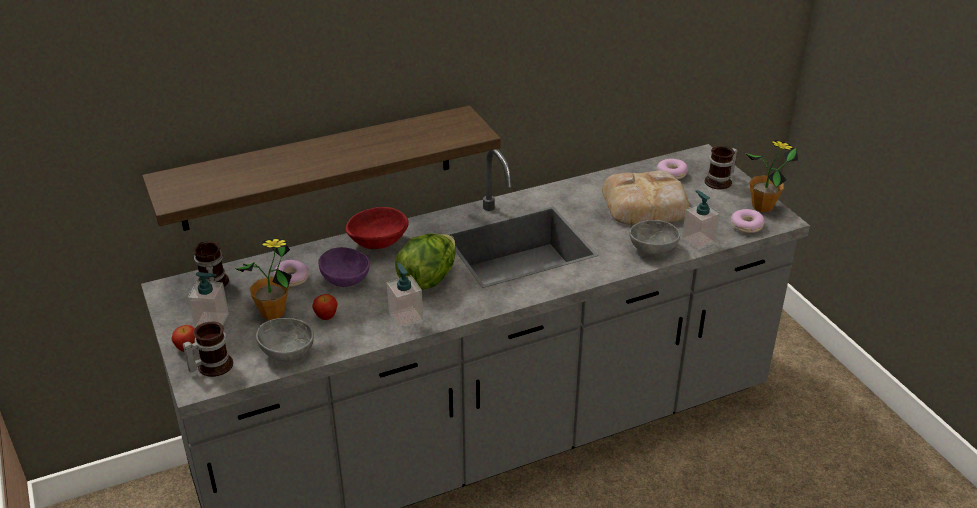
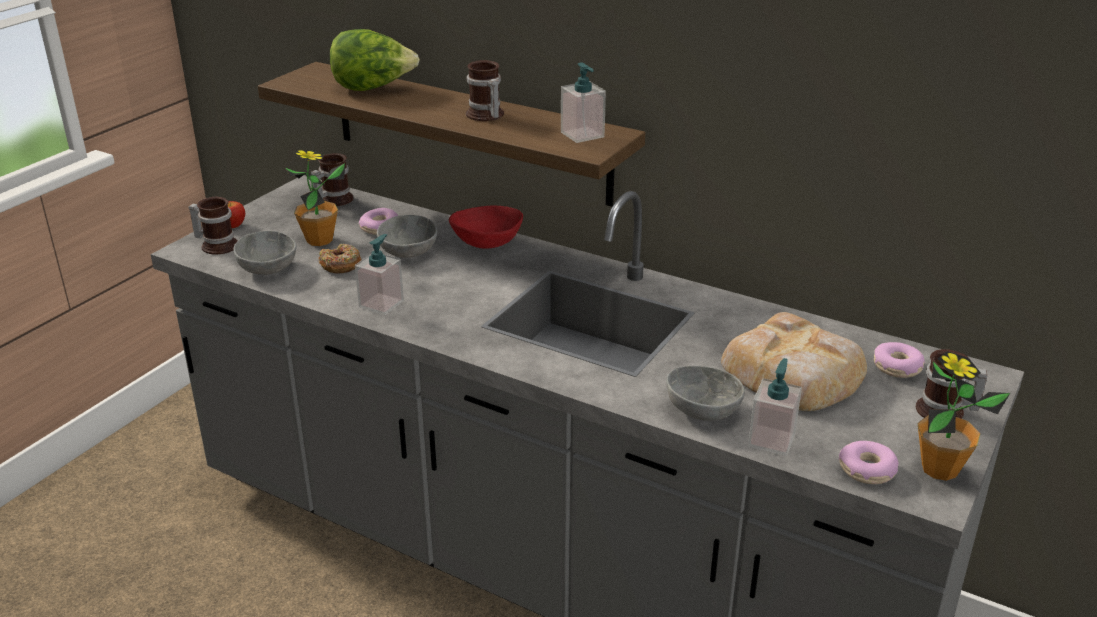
camera: 55 degrees right, 5 degrees down
(212, 321) = (280, 220): soap dispenser -> soap dispenser (582, 135)
(326, 316) = (340, 265): apple -> donut
(346, 279) = (410, 252): purple bowl -> grey bowl
(368, 146) = (484, 116): none -> mug
(428, 278) = (460, 291): lettuce -> lettuce (373, 88)

